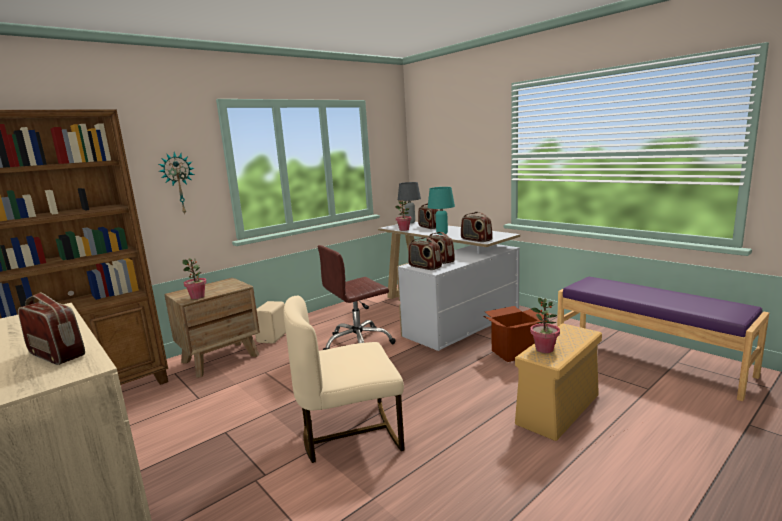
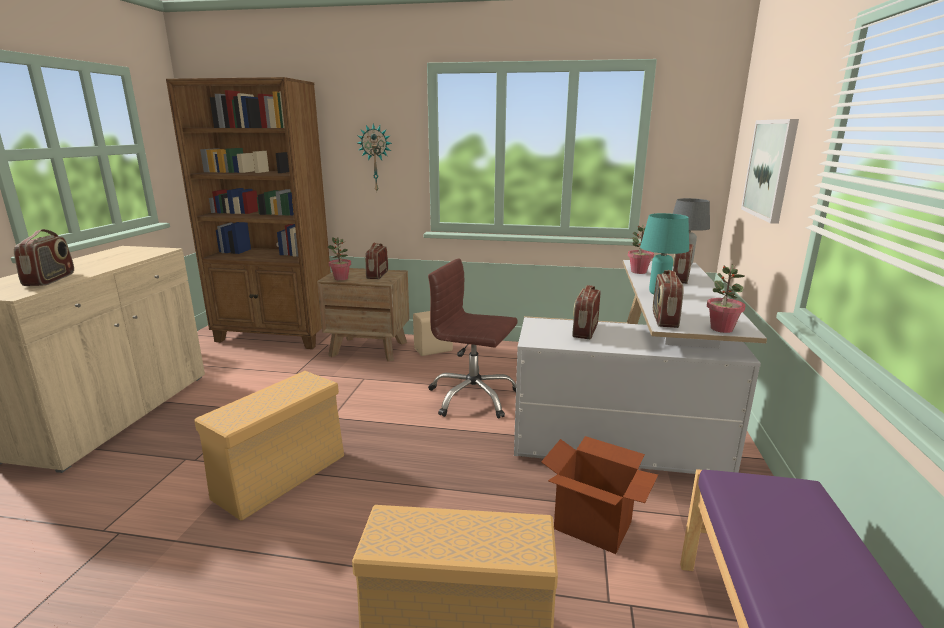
camera: 50 degrees right, 5 degrees up
(350, 434) = (282, 475): beige chair -> beige storage box
(424, 267) = (542, 331): radio -> radio (377, 275)
(457, 158) = (770, 169): none -> picture
(544, 349) = (418, 525): potted plant -> potted plant (721, 329)

